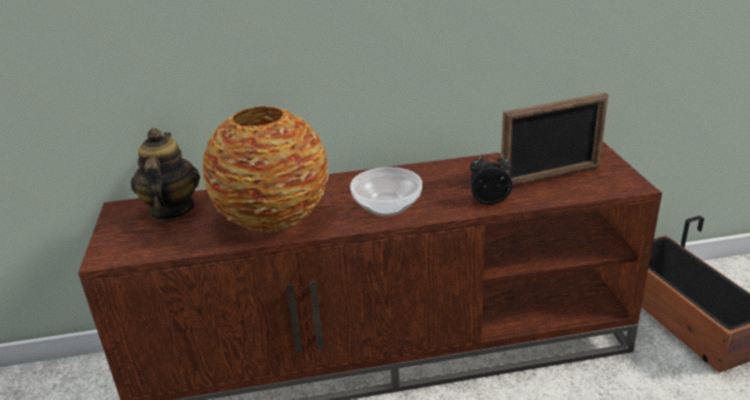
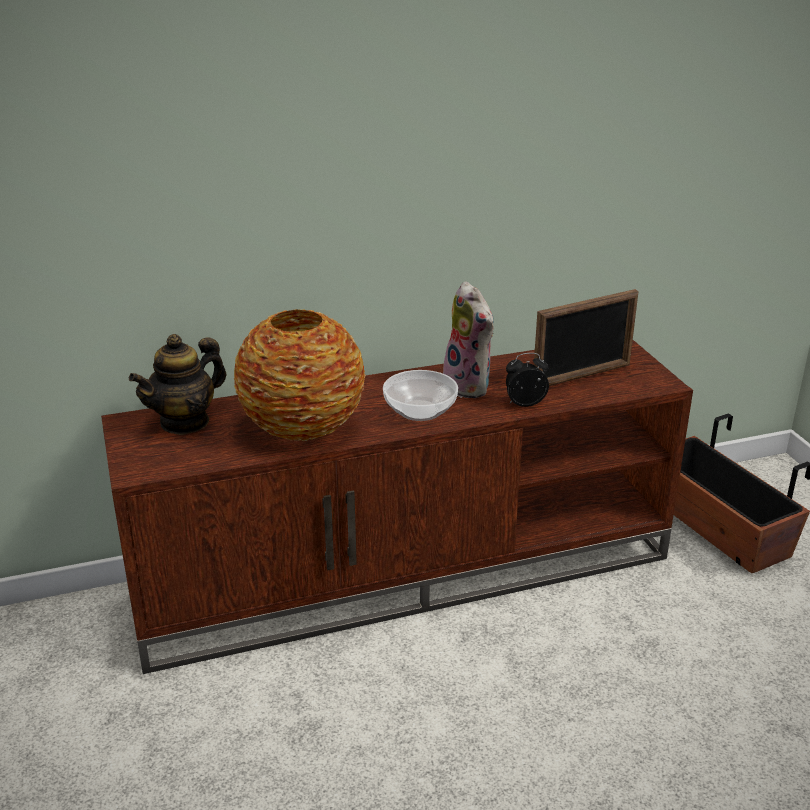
camera: 10 degrees left, 0 degrees up
(171, 210) = (185, 422): teapot -> teapot turned 120 degrees counterclockwise
(441, 184) = (470, 386): none -> plush toy

